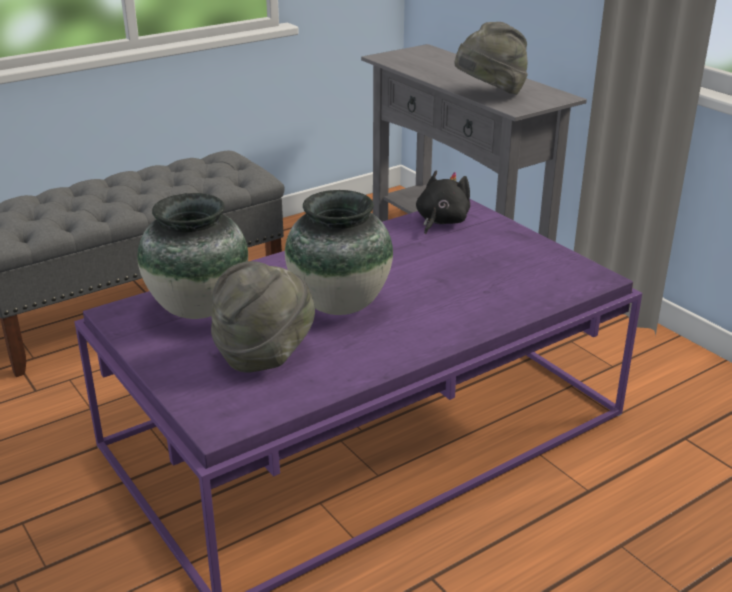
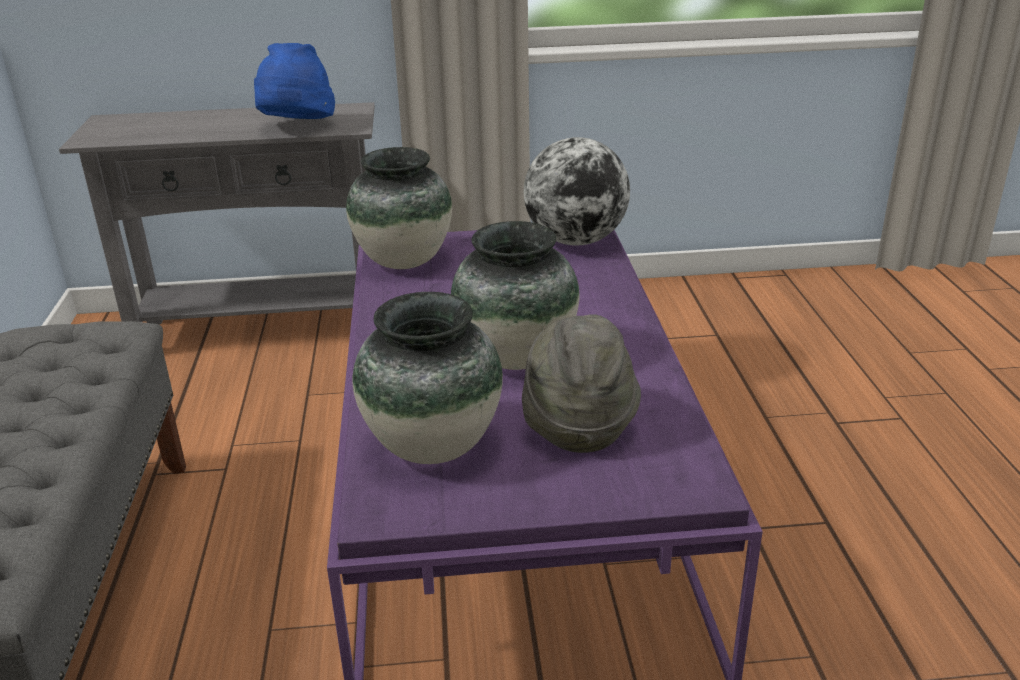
camera: 60 degrees left, 0 degrees up
(441, 221) = (403, 262): black plush toy -> vase
(490, 94) = (297, 127): grey hat -> blue hat
(569, 275) = (575, 241): none -> globe

